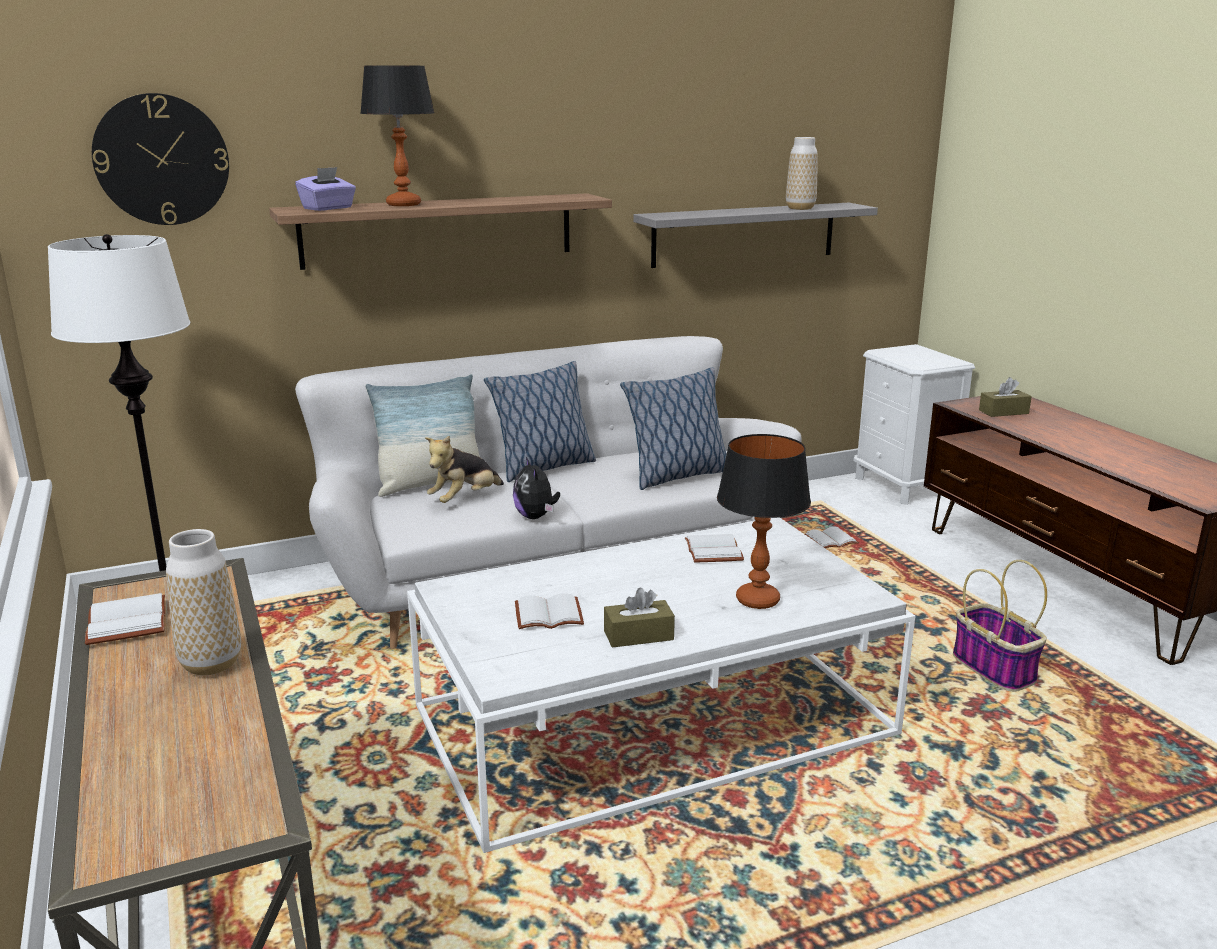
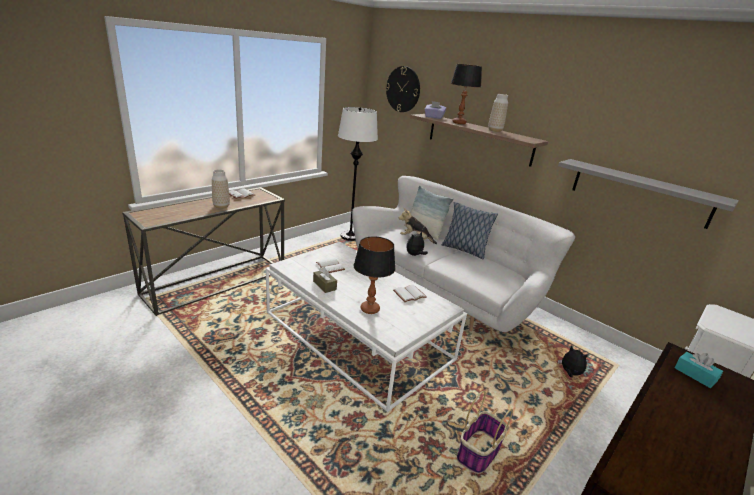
camera: 65 degrees right, 5 degrees up
(676, 476) = (488, 280): pillow -> none
(800, 208) = (672, 187): vase -> vase (495, 131)
(830, 541) = (569, 373): white book -> plush toy
(1003, 412) = (695, 375): brown tissue box -> turquoise tissue box

